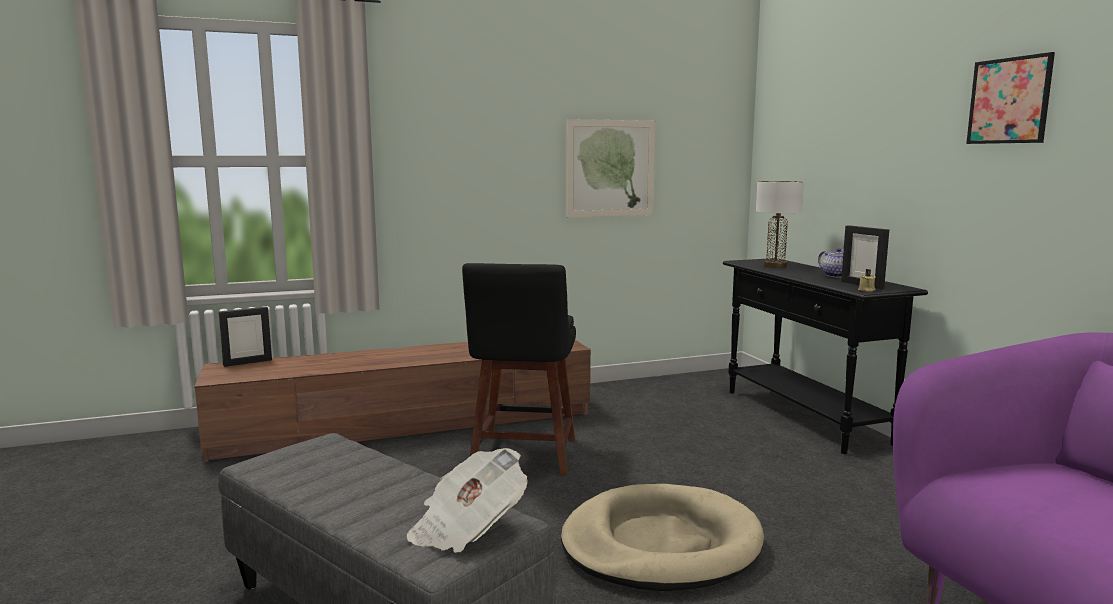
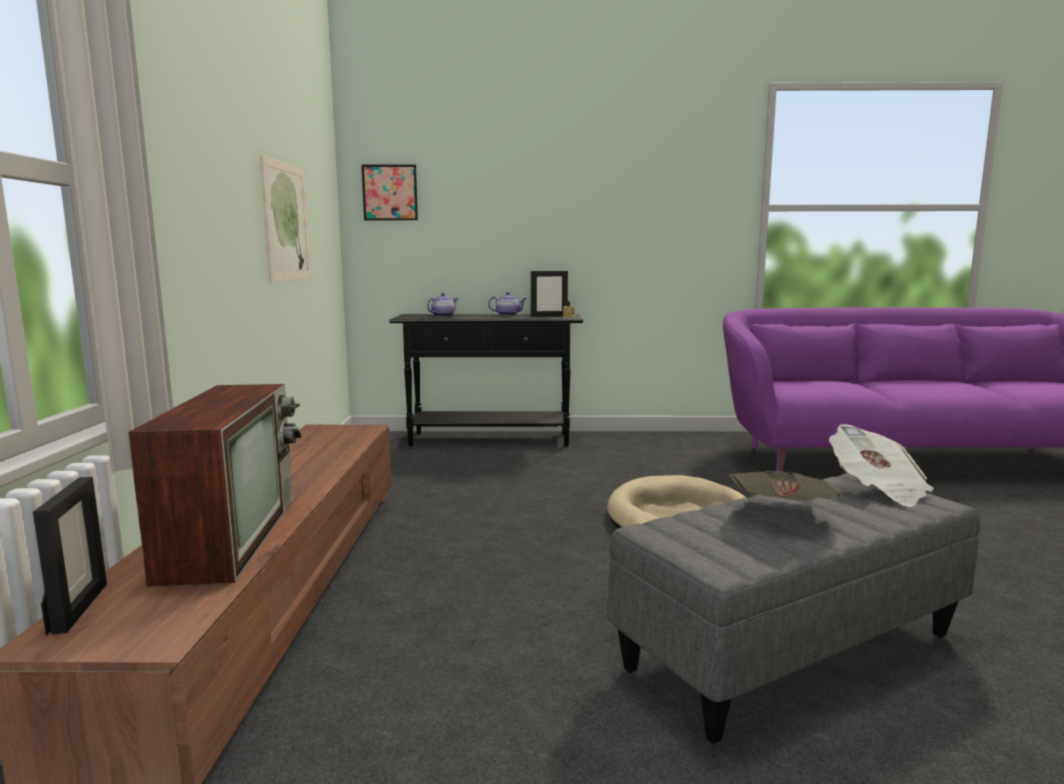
camera: 70 degrees left, 0 degrees up
(335, 363) = (230, 535): none -> television
(369, 481) = (781, 514): none -> newspaper
(522, 456) = (464, 543): black stool -> none
(775, 266) = (443, 316): table lamp -> teapot
(1009, 100) = (623, 180): picture -> picture (390, 192)

